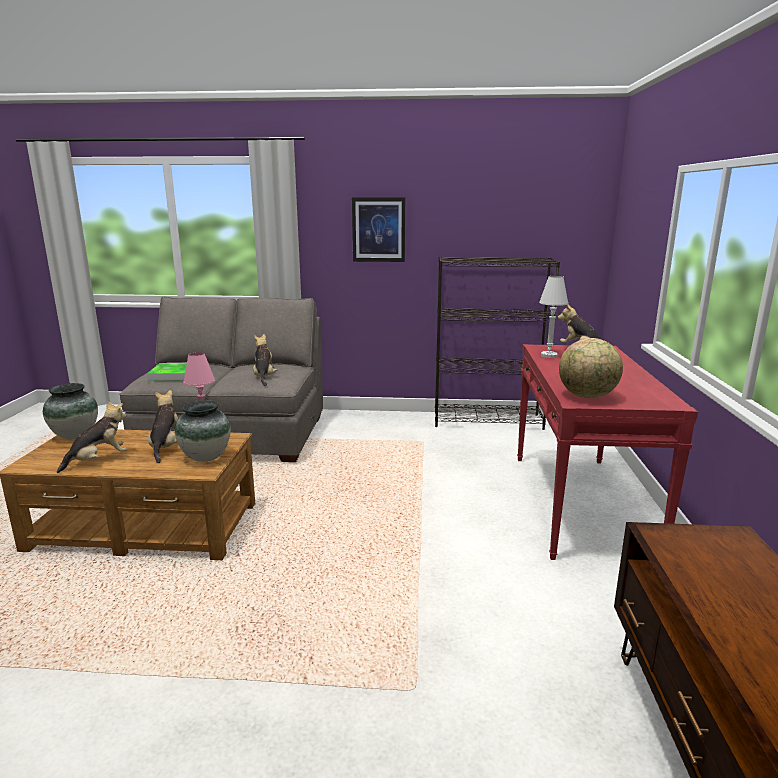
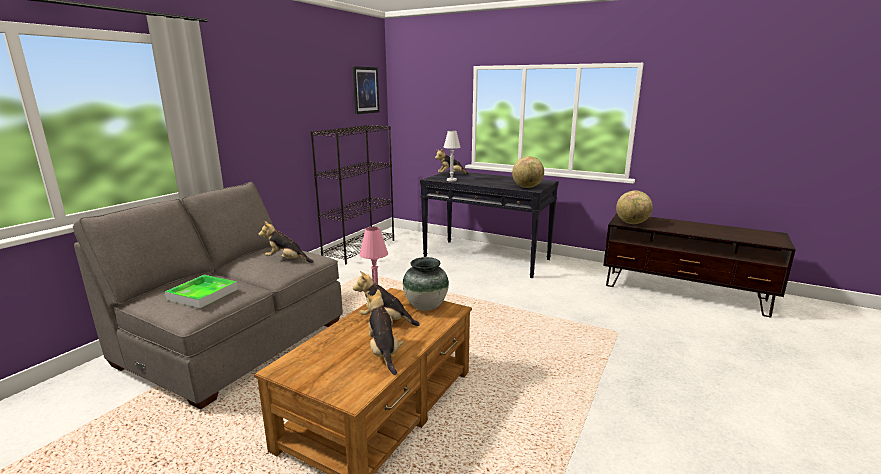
camera: 65 degrees left, 0 degrees up
(75, 436) = (292, 367): vase -> none
(378, 229) = (267, 112): picture -> picture (365, 90)
(579, 503) = (486, 258): red console table -> black console table
(680, 549) = (632, 223): none -> globe

